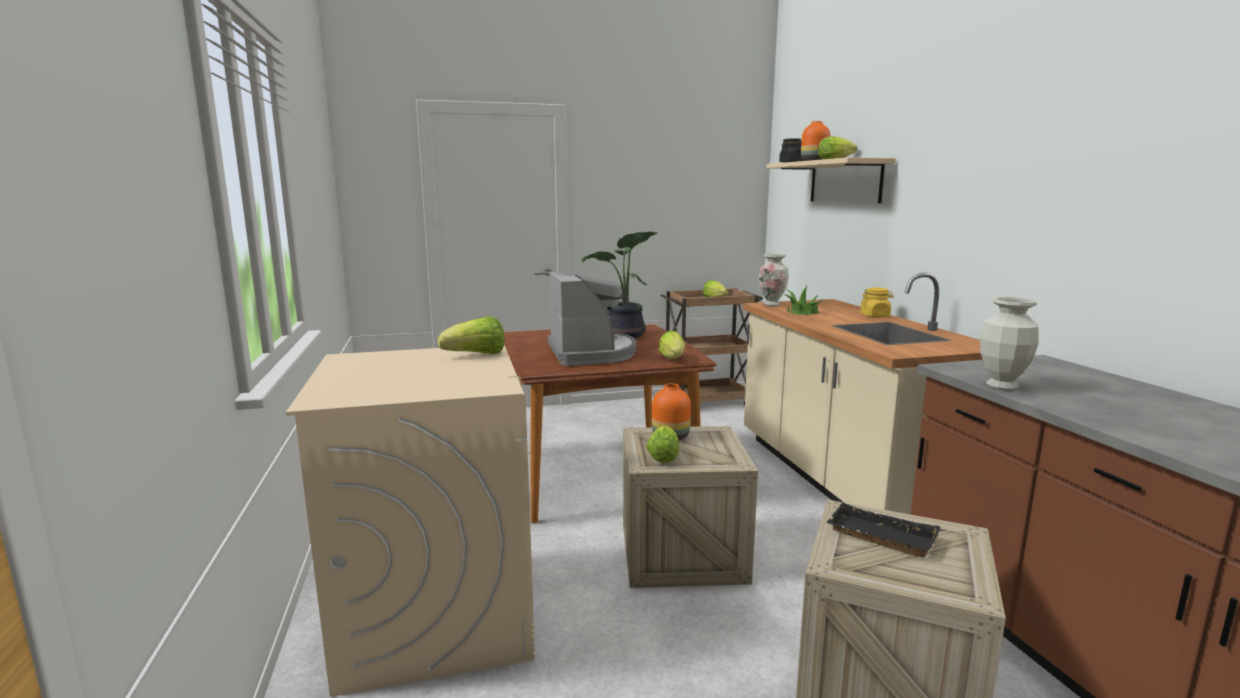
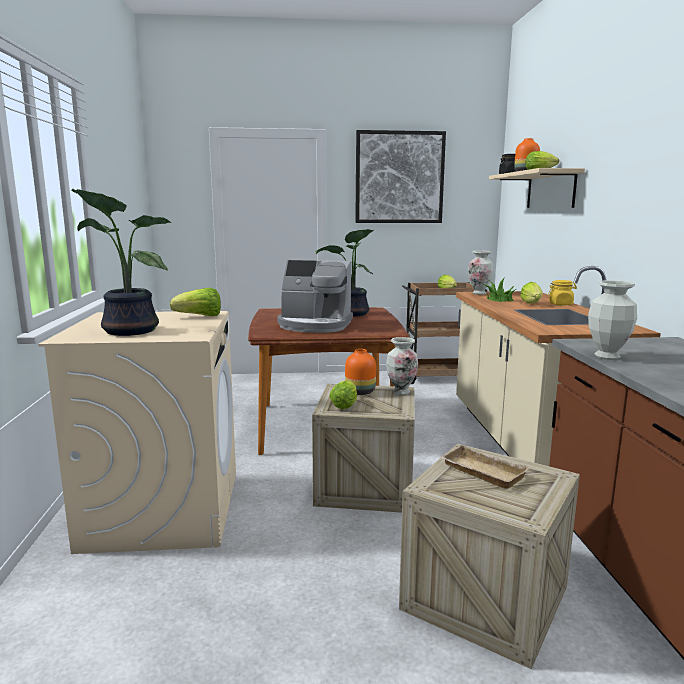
camera: 10 degrees right, 0 degrees up
(397, 383) = (127, 331): none -> potted plant
(591, 353) = (315, 325): coffee machine -> coffee machine turned 105 degrees clockwise
(654, 165) = (399, 177): none -> picture
(673, 360) = (375, 332): lettuce -> lettuce (532, 304)
(720, 434) = (401, 392): none -> vase
(879, 537) = (480, 472): black tray -> beige tray

